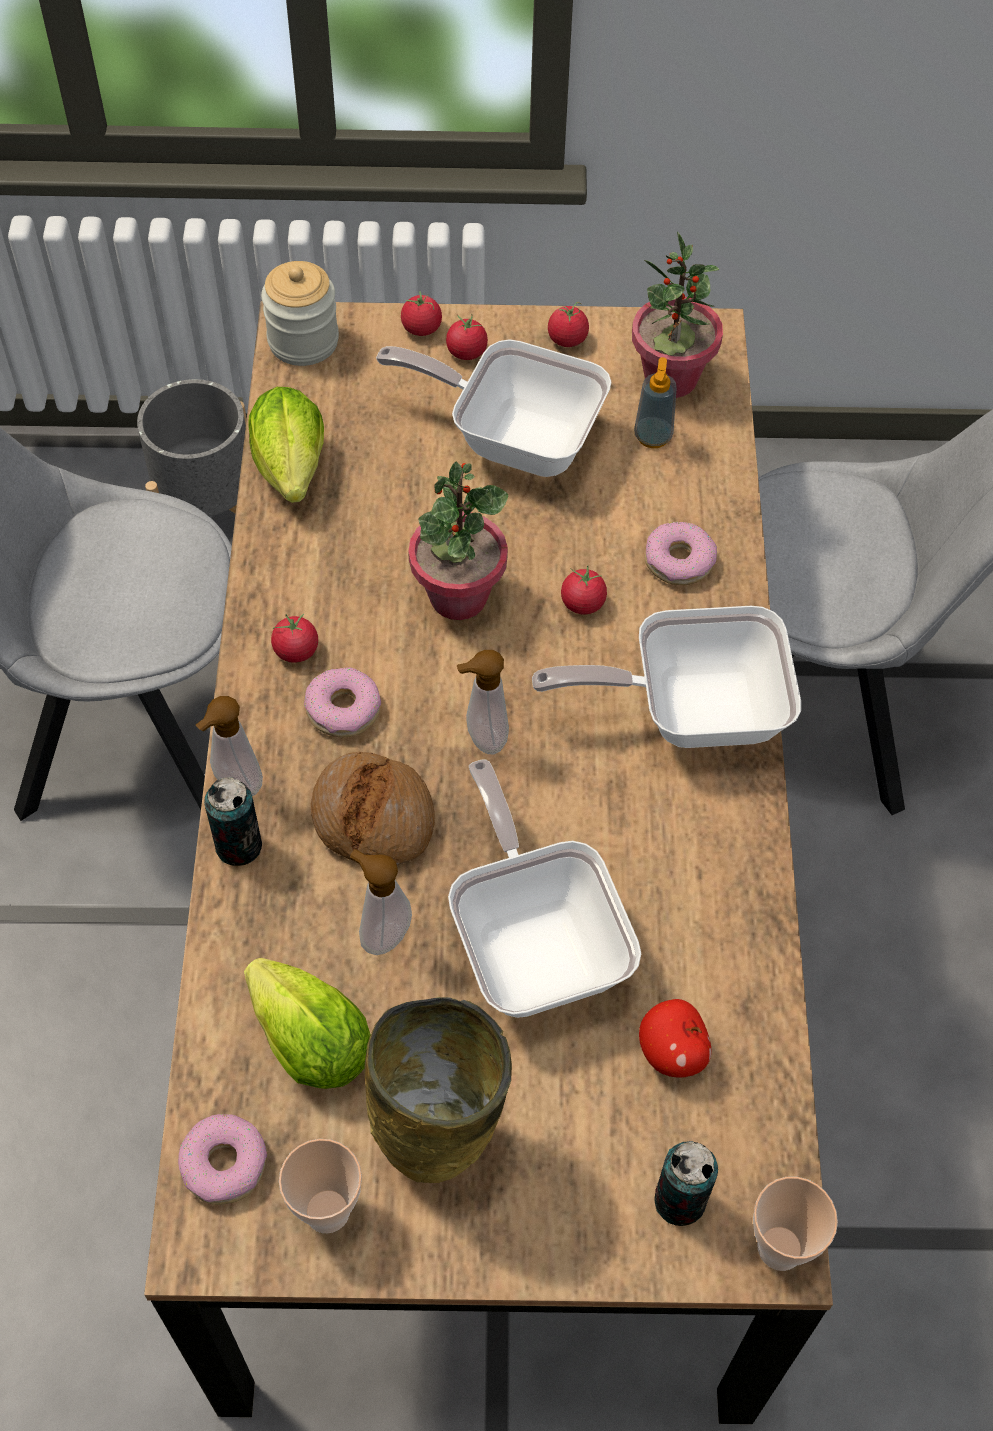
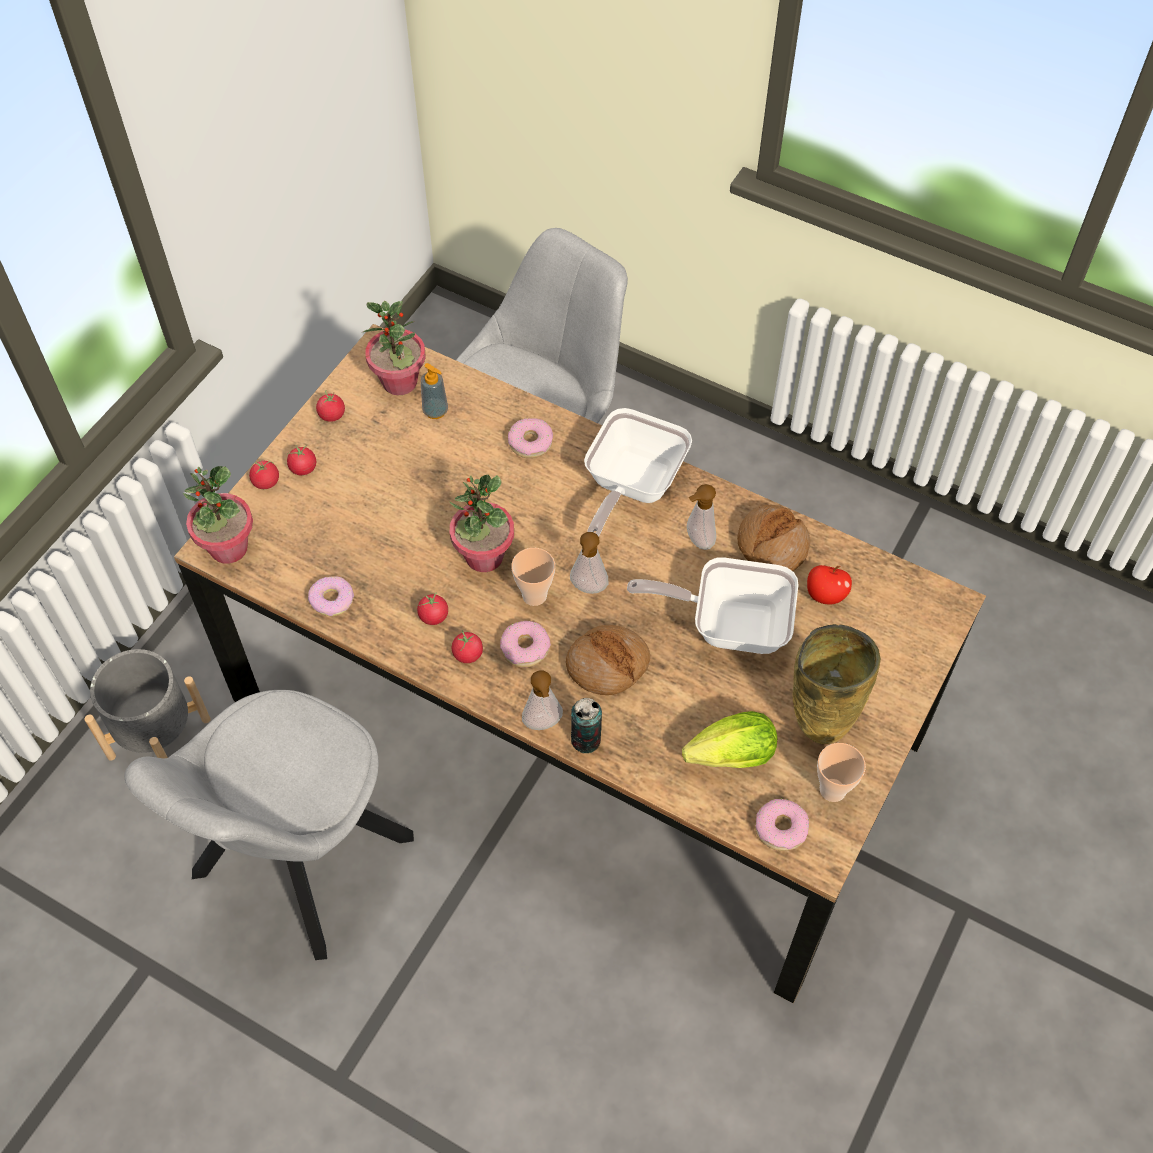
camera: 60 degrees left, 0 degrees up
(291, 474) = (332, 600): lettuce -> donut
(303, 341) = (228, 548): jar -> potted plant
(382, 933) = (683, 693): soap dispenser -> soap dispenser (697, 541)
(514, 438) = (387, 476): frying pan -> none
(582, 603) = (529, 500): tomato -> tomato (433, 616)
(680, 1201) = (905, 631): can -> none
(712, 938) = (771, 546): none -> bread
(780, 1248) = (949, 602): cup -> cup (534, 595)

